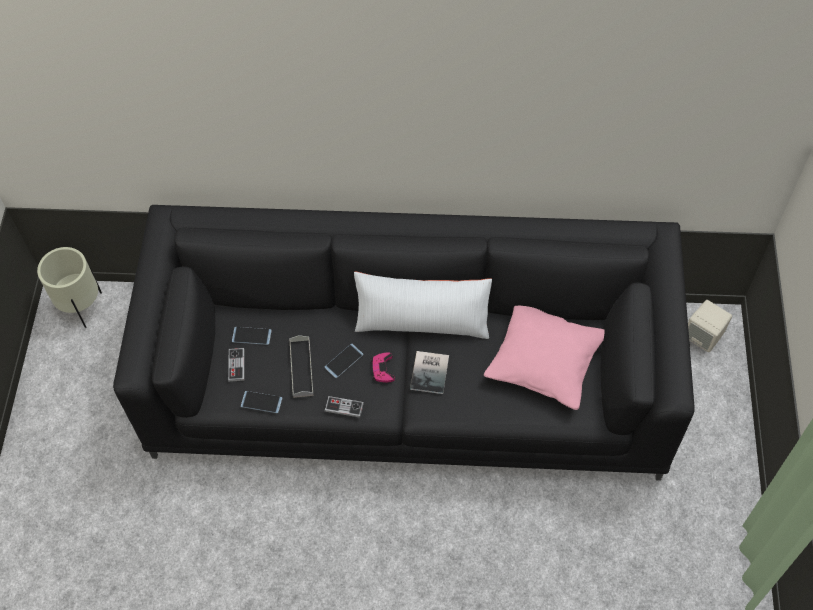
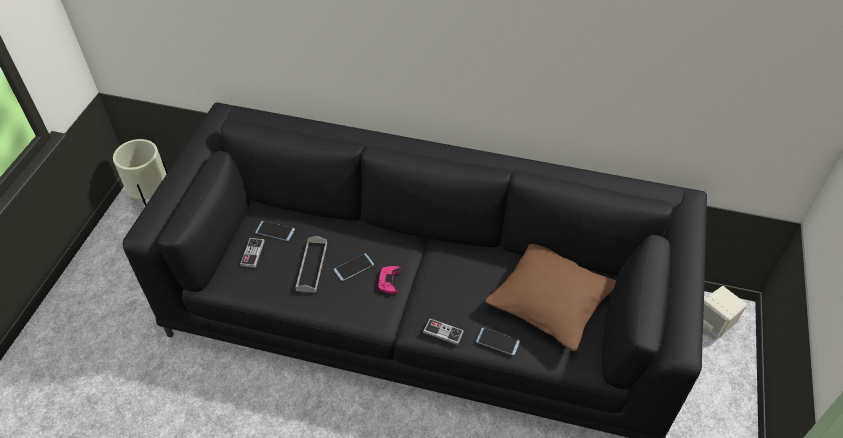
camera: 10 degrees right, 10 degrees down
(261, 402) = (265, 290): phone -> phone (497, 341)
(344, 407) = (342, 308): game controller -> game controller (443, 332)
(422, 321) = (438, 246): white pillow -> none
(431, 372) = (435, 292): book -> none
(545, 361) = (550, 302): pink pillow -> brown pillow

